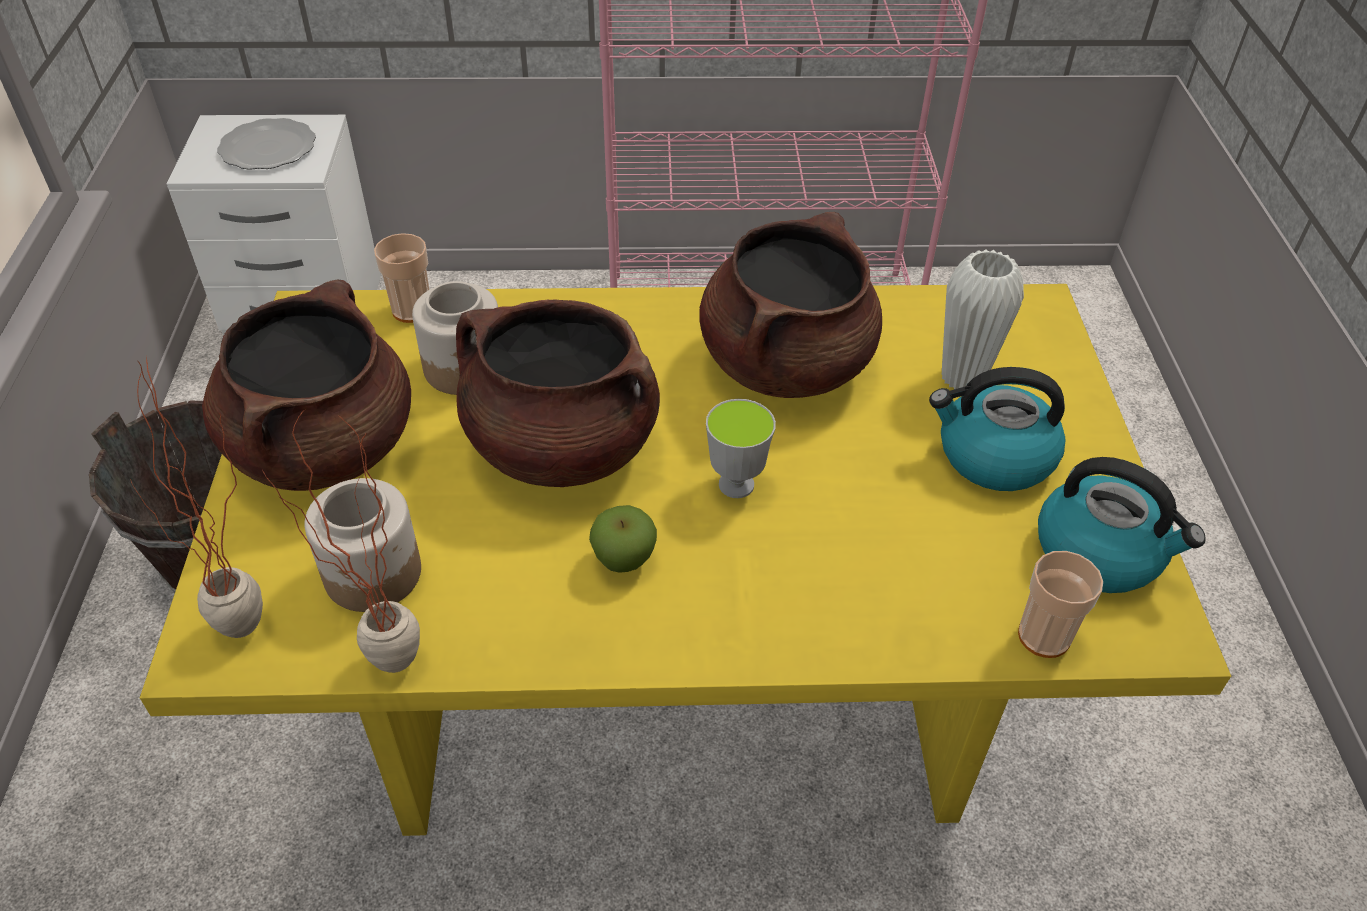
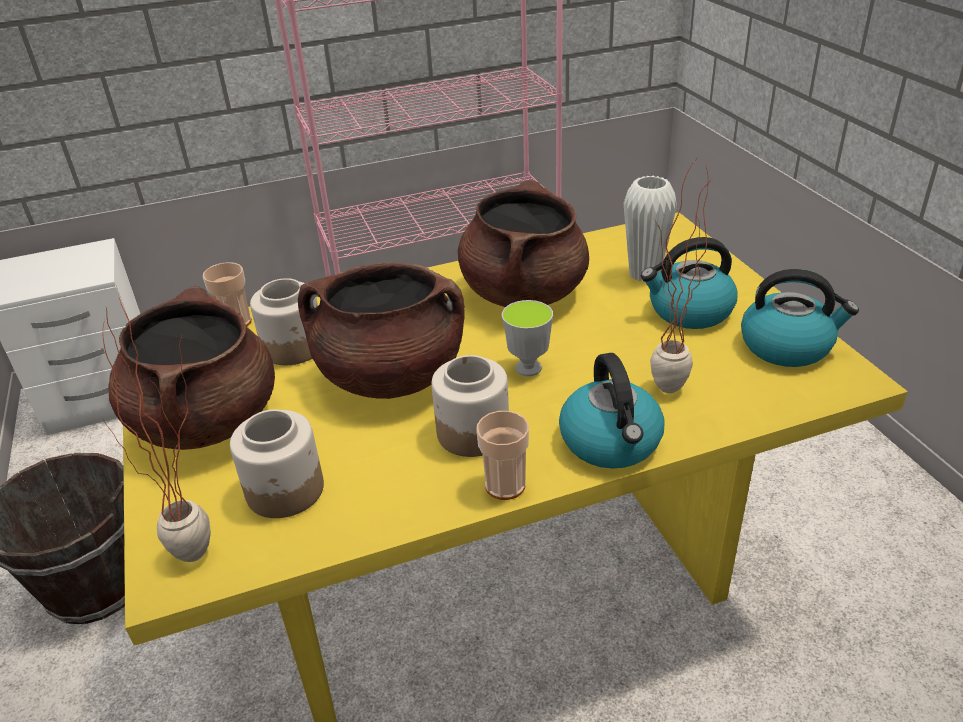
camera: 15 degrees left, 10 degrees down
(269, 147) = (61, 269): plate -> none
(380, 672) = (322, 552): potted plant -> potted plant (664, 395)
(623, 560) = (472, 432): apple -> jar
(787, 630) = (611, 442): none -> kettle
(1043, 636) = (781, 400): cup -> cup (505, 485)

